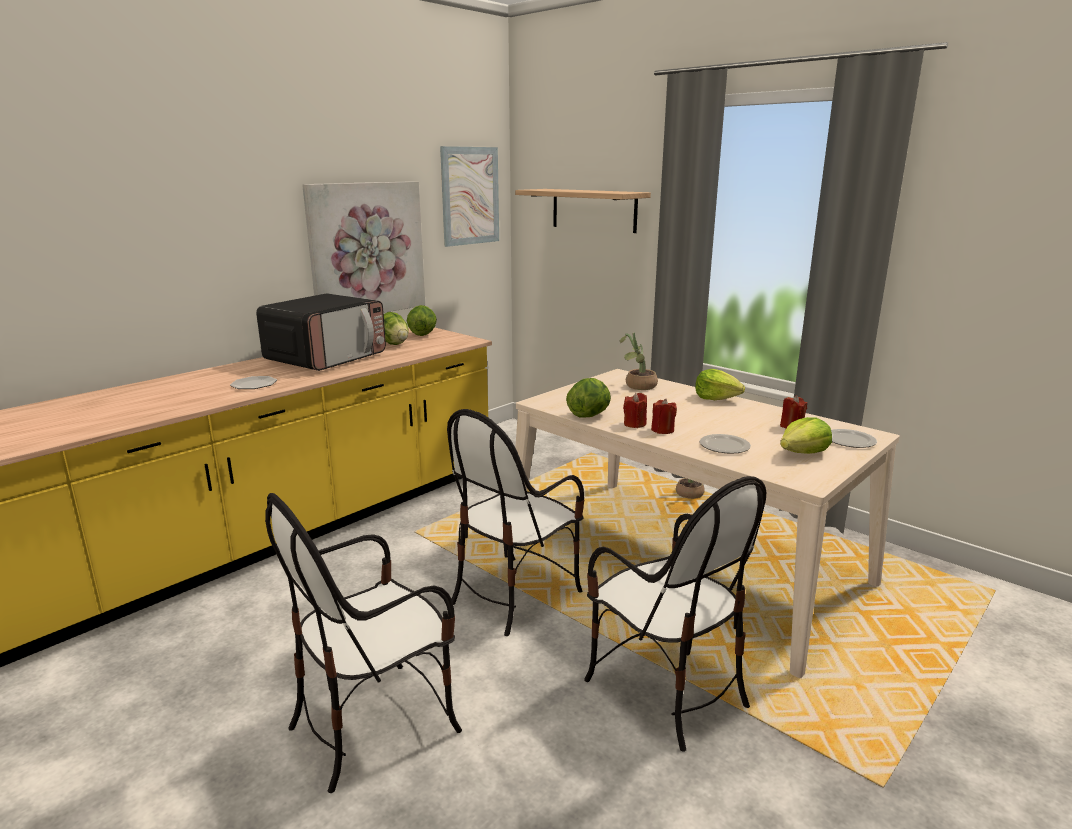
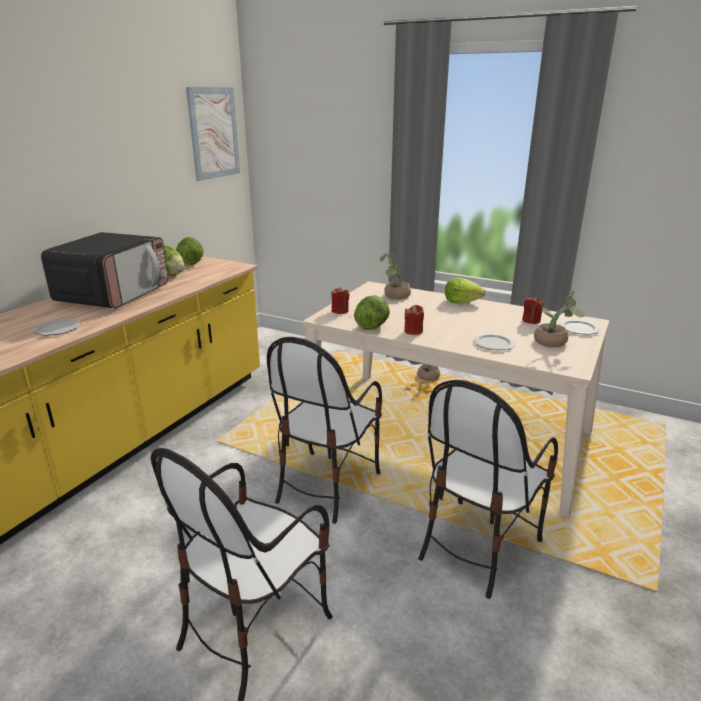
camera: 15 degrees left, 5 degrees up
(367, 249) = (131, 187): picture -> none
(593, 210) = (328, 144): shelf -> none
(662, 430) = (438, 334): red candle -> red candle (340, 311)
(665, 689) = (477, 546): chair -> chair turned 90 degrees clockwise
(803, 453) = (553, 343): lettuce -> potted plant

